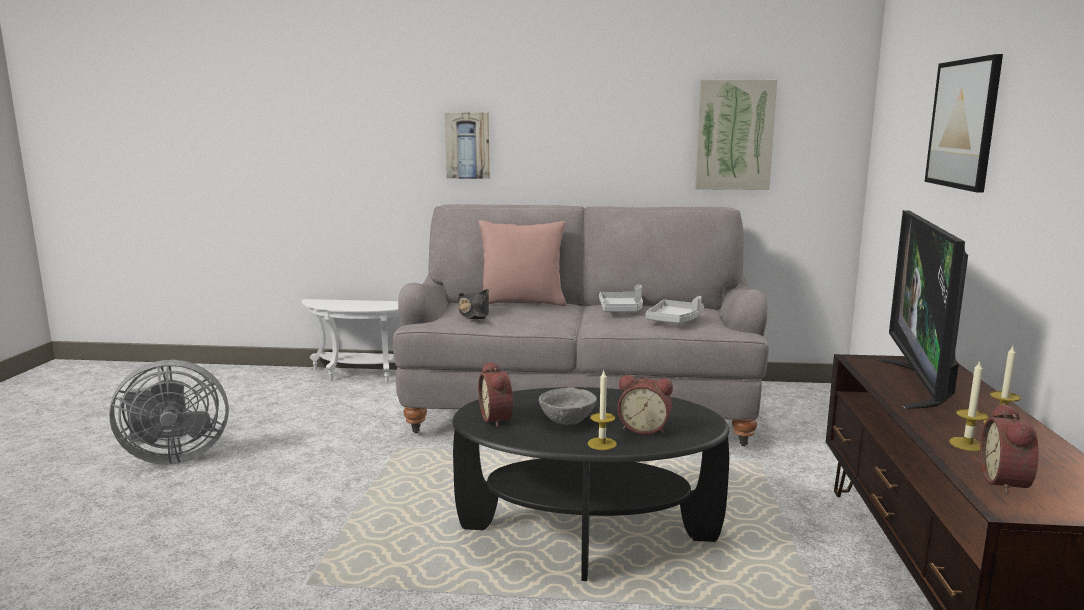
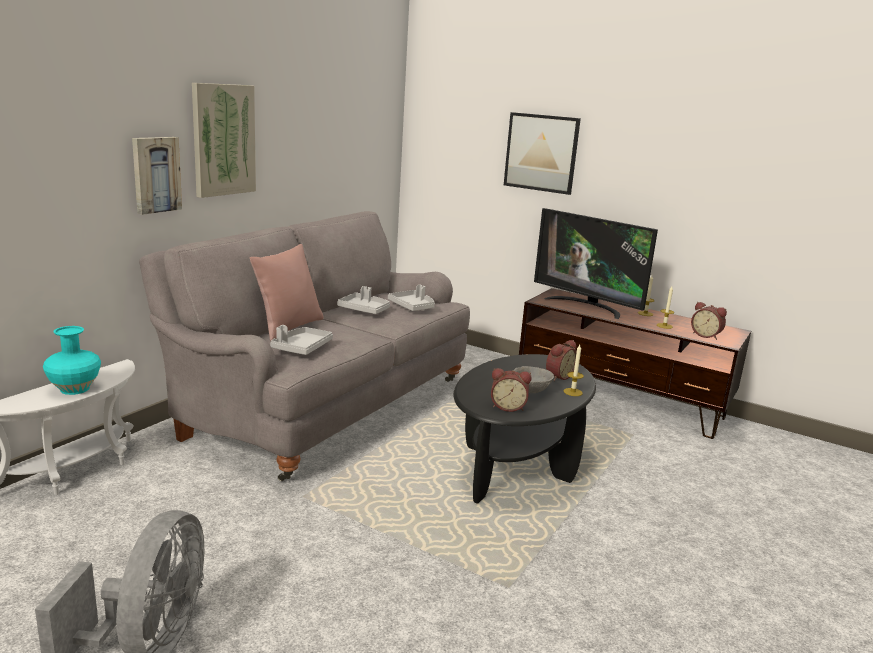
camera: 65 degrees left, 5 degrees up
(358, 305) = (74, 389): none -> turquoise vase
(474, 314) = (301, 348): black hat -> grey tray
(734, 135) = (342, 150): picture -> picture (223, 140)

